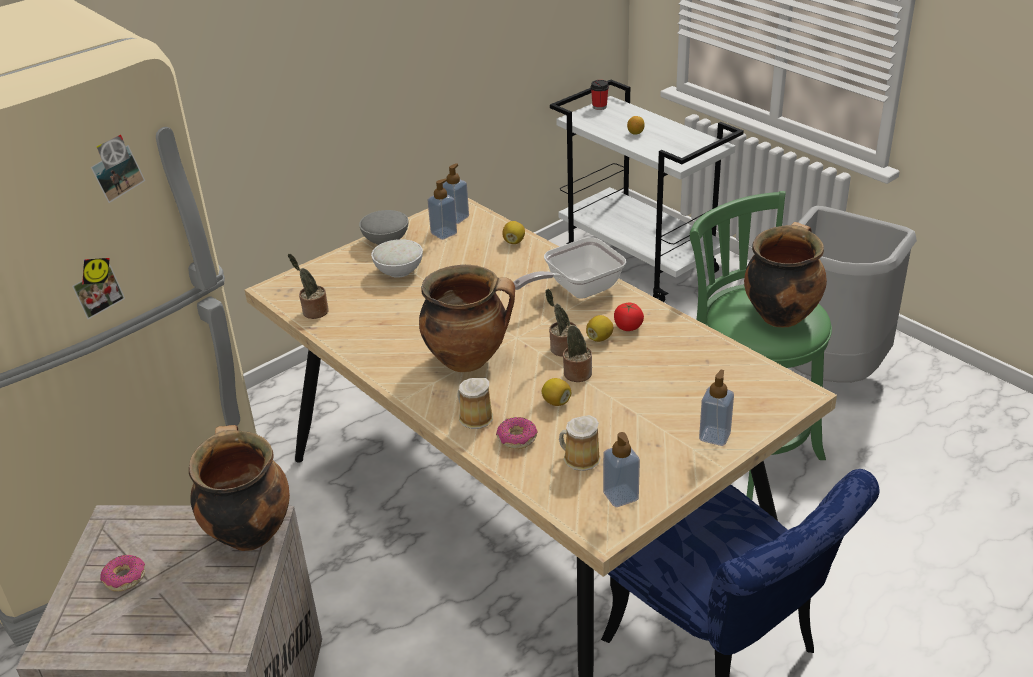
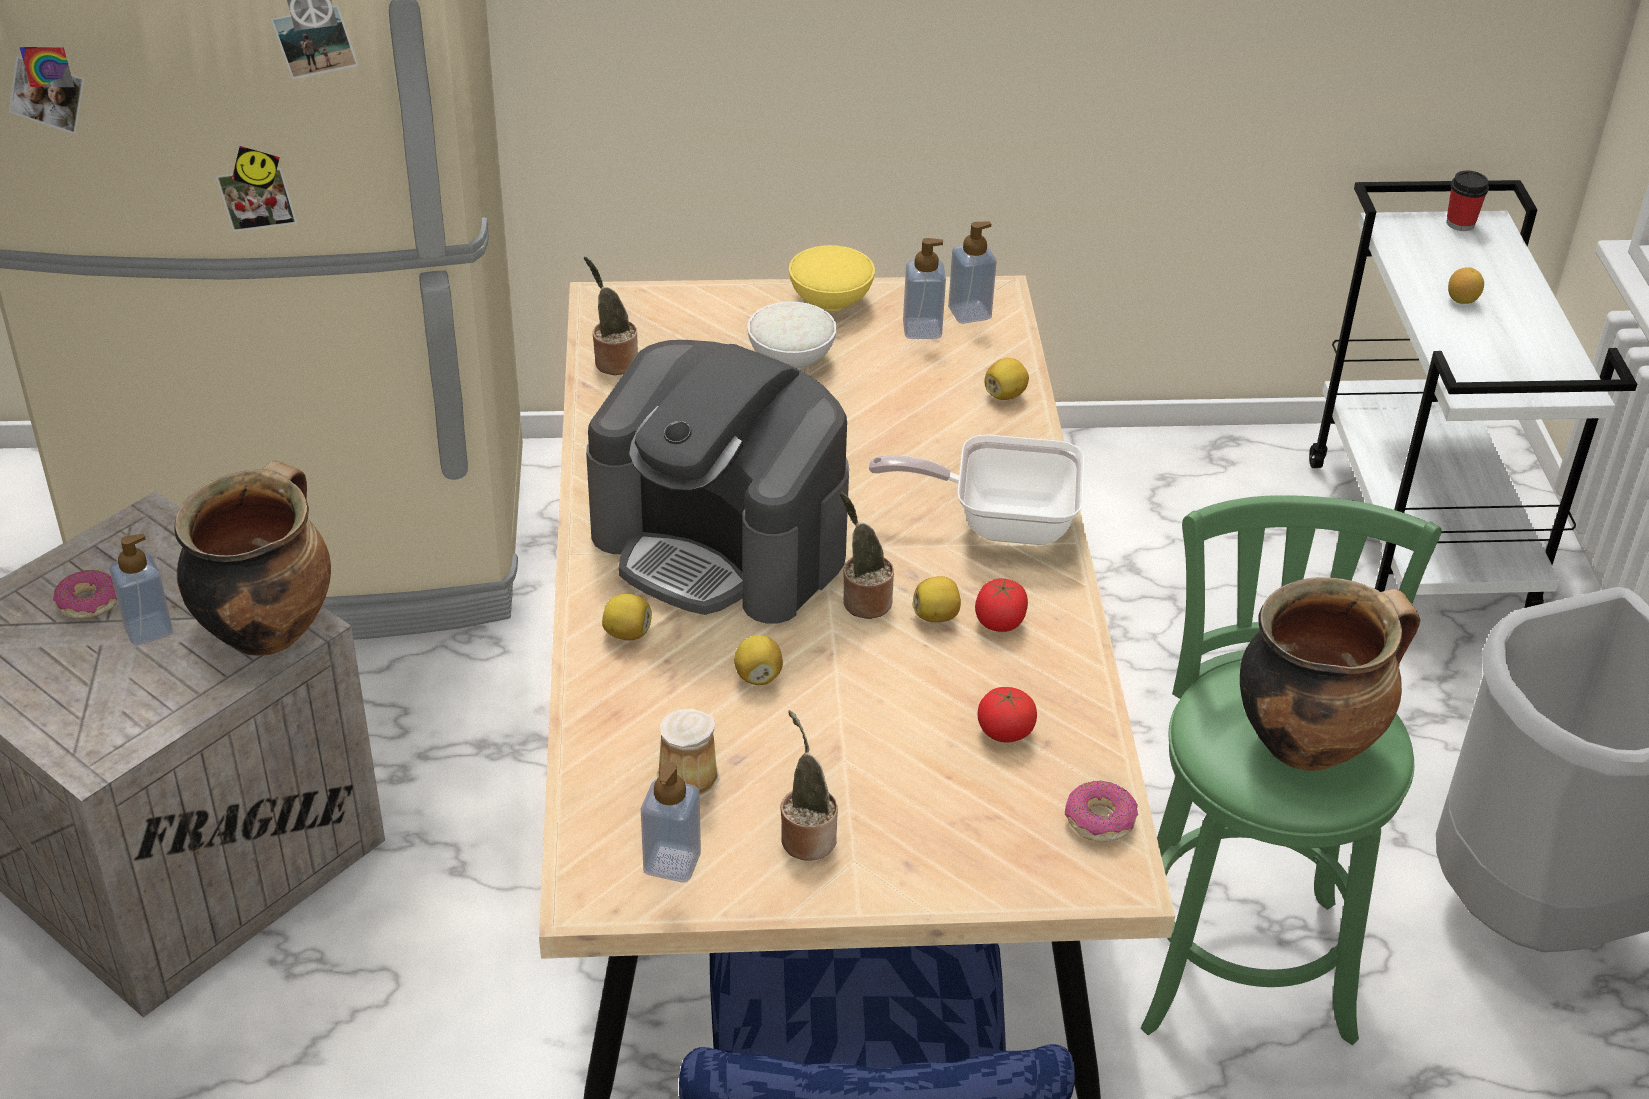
camera: 35 degrees right, 5 degrees up
(385, 240) = (830, 299): grey bowl -> yellow bowl
(469, 359) = (722, 545): cooking pot -> coffee machine
(474, 417) = (627, 633): mug -> lemon
(516, 438) = (643, 696): donut -> donut (1099, 820)
(575, 373) = (836, 649): potted plant -> potted plant (806, 837)
(686, 366) = (1005, 732): none -> tomato
(714, 436) = (906, 861): soap dispenser -> soap dispenser (148, 629)

